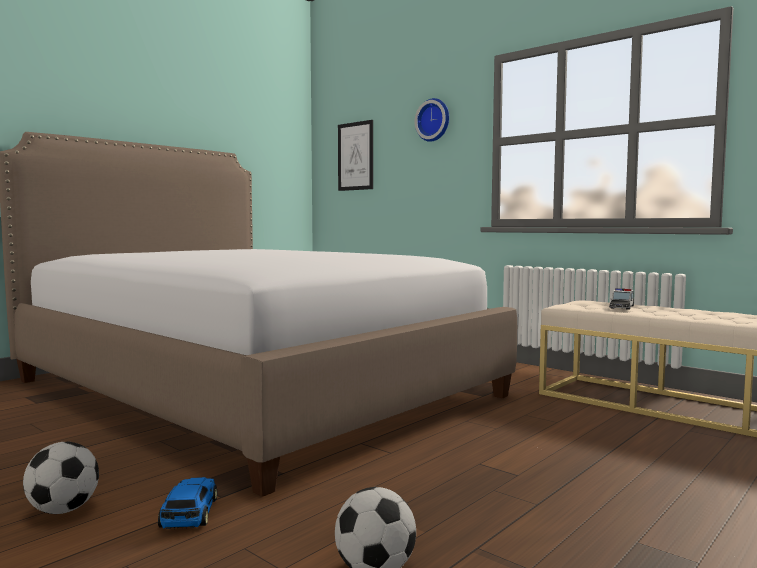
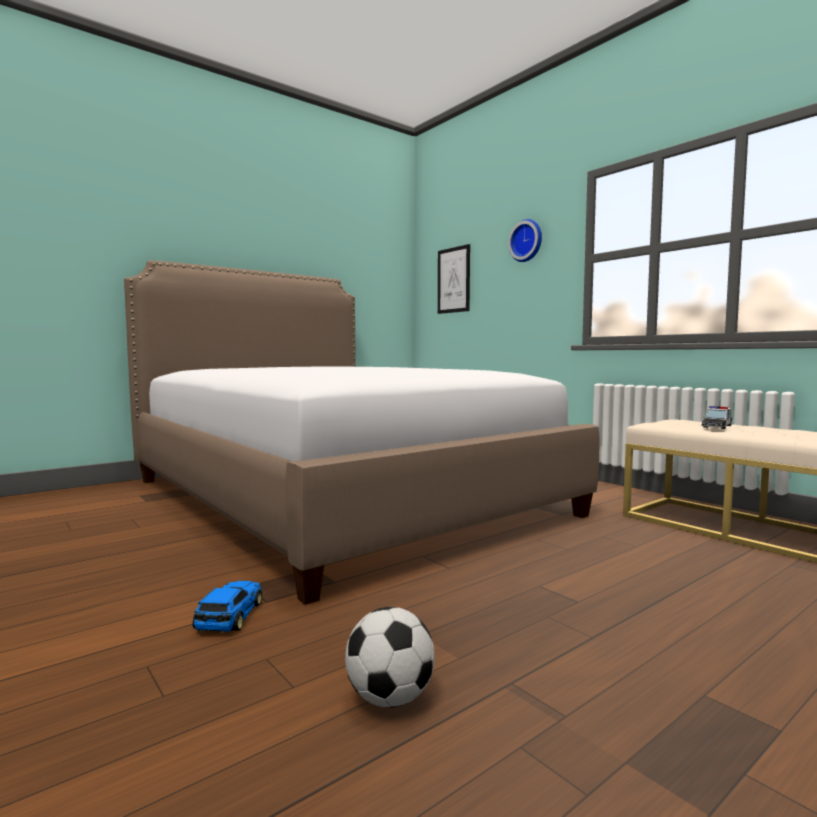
camera: 10 degrees right, 0 degrees up
(62, 510) = (118, 603): football -> none

